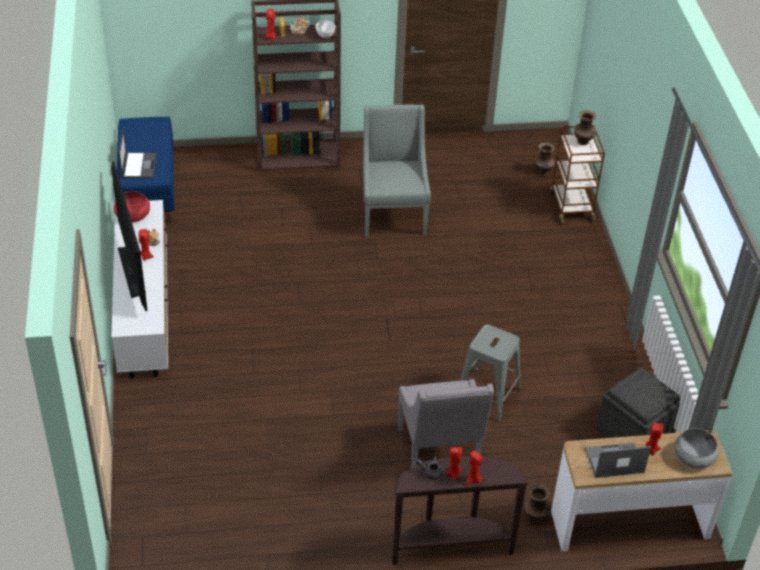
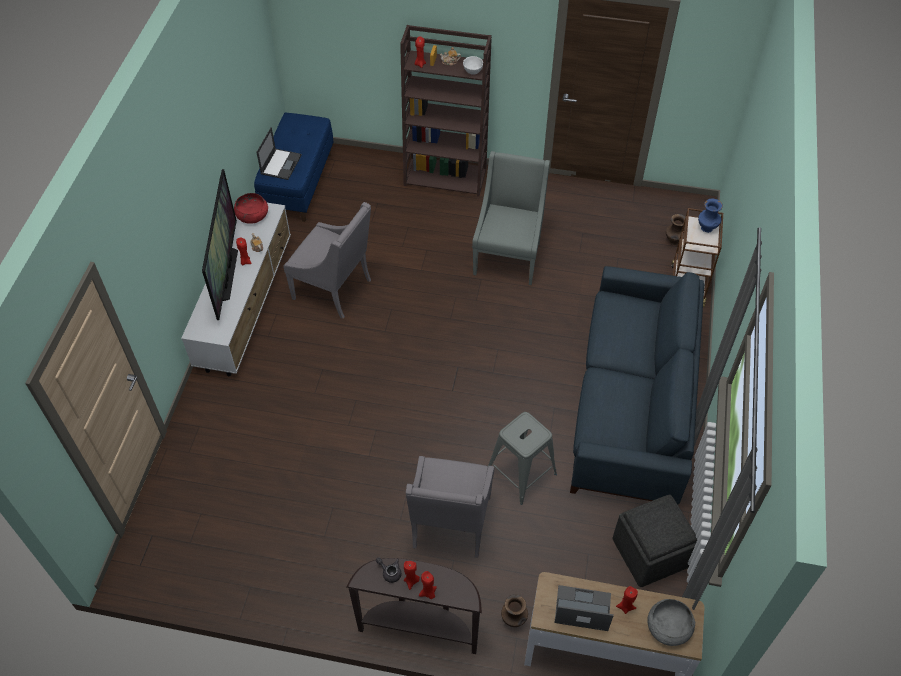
camera: 20 degrees right, 10 degrees up
(231, 277) = (335, 290): none -> grey armchair
(563, 315) = (631, 403): none -> blue sofa
(583, 142) = (707, 229): brown vase -> blue vase

